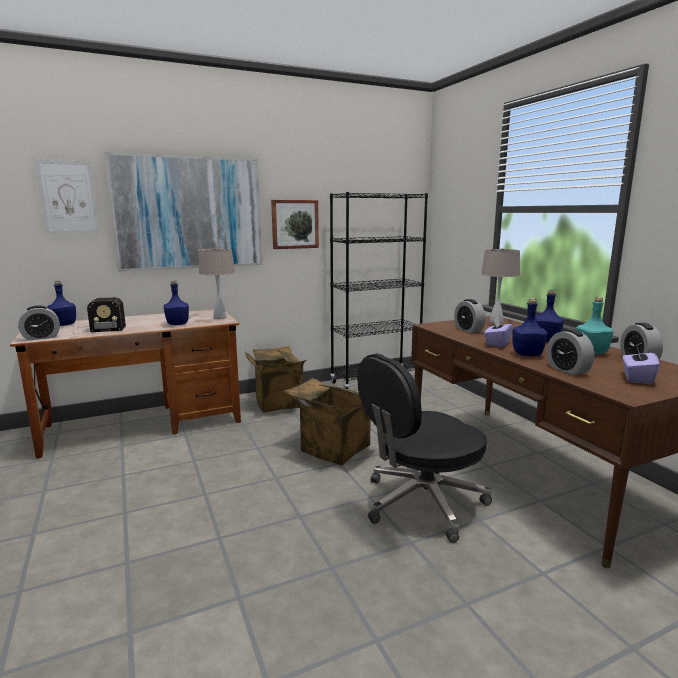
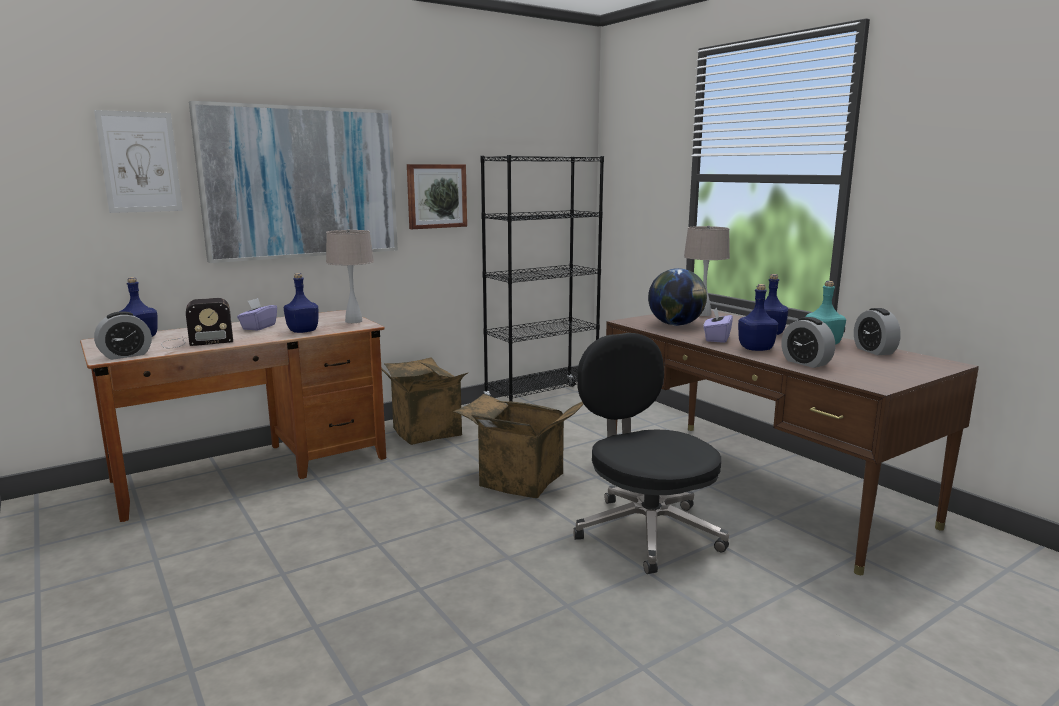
camera: 10 degrees left, 0 degrees up
(421, 503) = (645, 531): black office chair -> black office chair turned 105 degrees clockwise
(468, 330) = (676, 325): alarm clock -> globe
(637, 378) = (879, 368): purple tissue box -> purple tissue box (258, 327)

